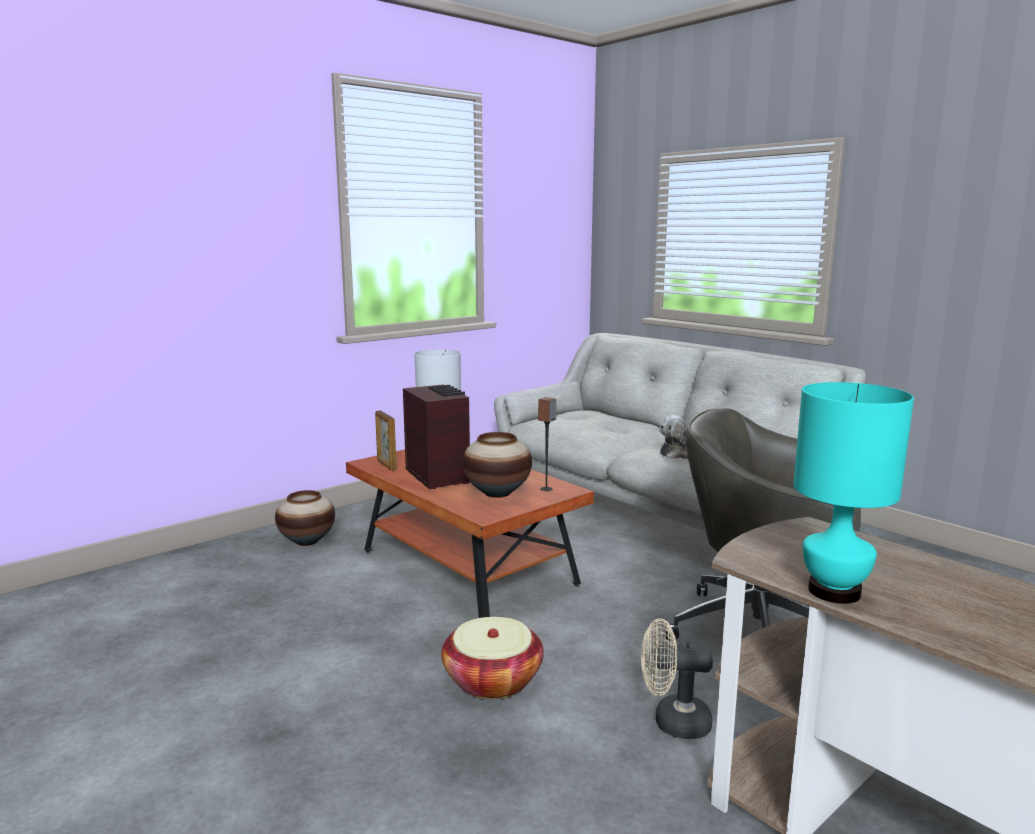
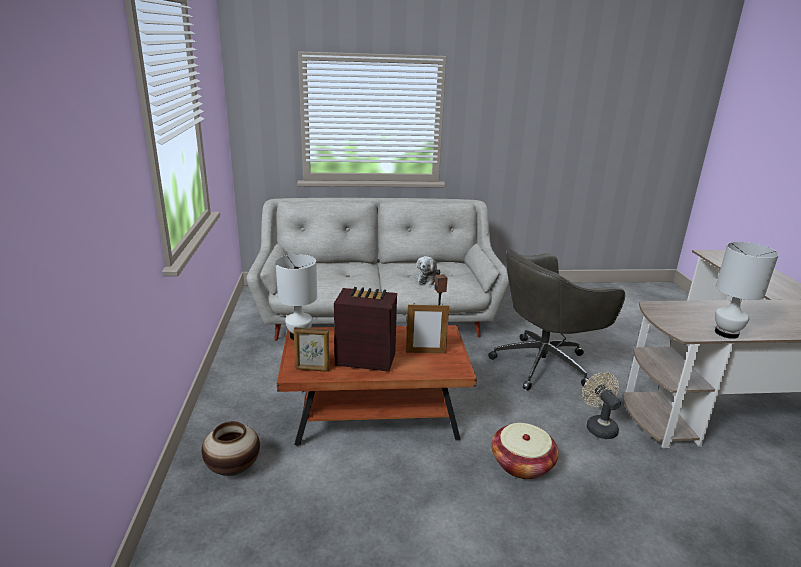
camera: 55 degrees left, 10 degrees up
(497, 493) = (425, 352): vase -> picture frame
(672, 722) = (598, 426): beige fan -> beige fan turned 120 degrees clockwise
(834, 592) = (727, 333): turquoise table lamp -> white table lamp

